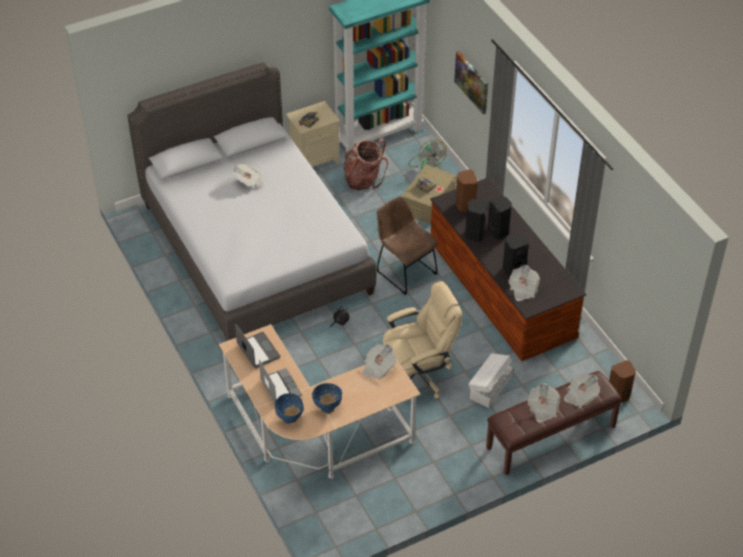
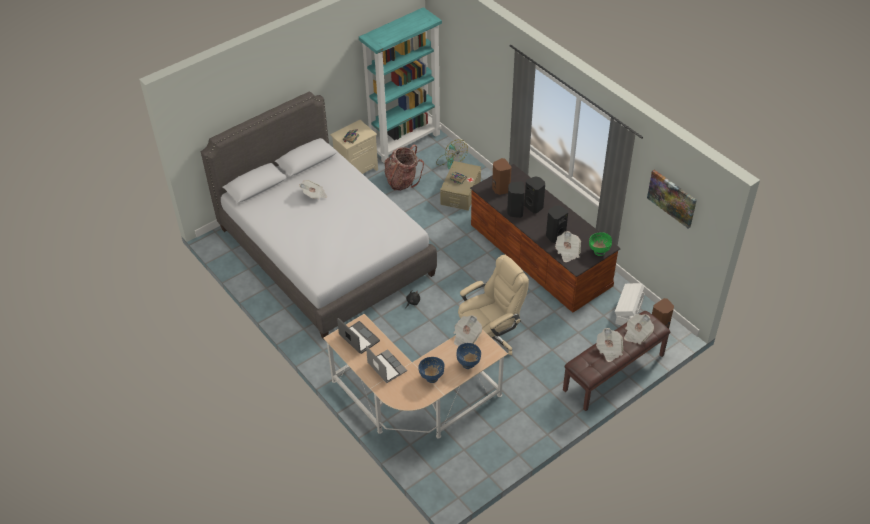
camera: 10 degrees left, 0 degrees up
(290, 418) = (401, 392): blue bowl -> blue bowl (468, 364)
(404, 271) = (456, 252): brown chair -> none
(472, 82) = (488, 85): picture -> picture (672, 198)
(489, 387) = (552, 339): white storage box -> white storage box (628, 312)
(560, 294) = (599, 251): none -> green bowl

